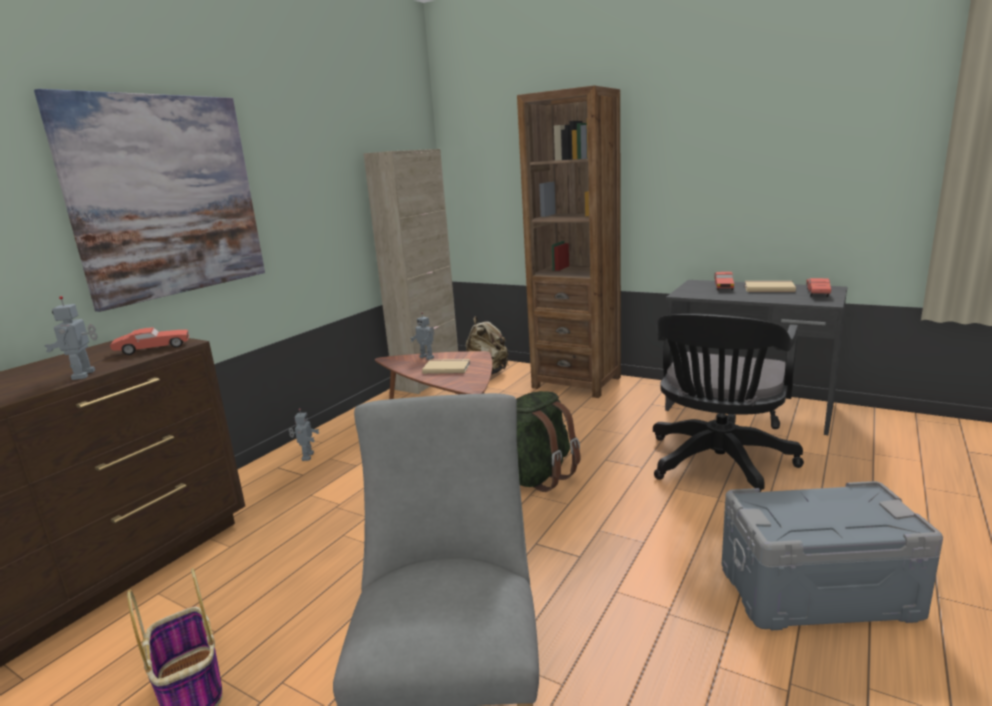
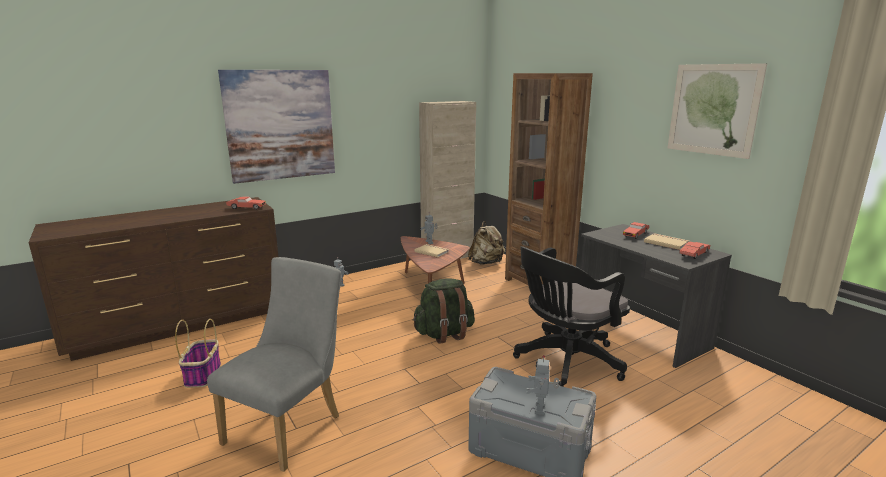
camera: 25 degrees right, 0 degrees up
(85, 375) = (206, 215): toy robot -> toy robot (541, 409)
(802, 114) = (713, 109): none -> picture

